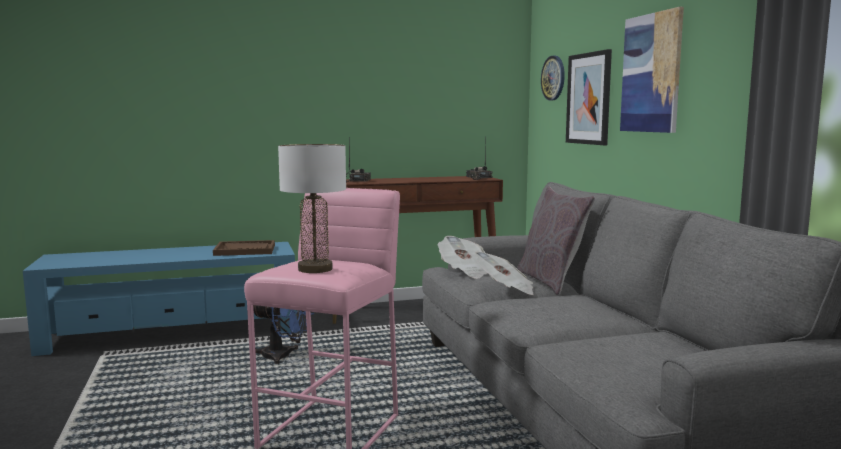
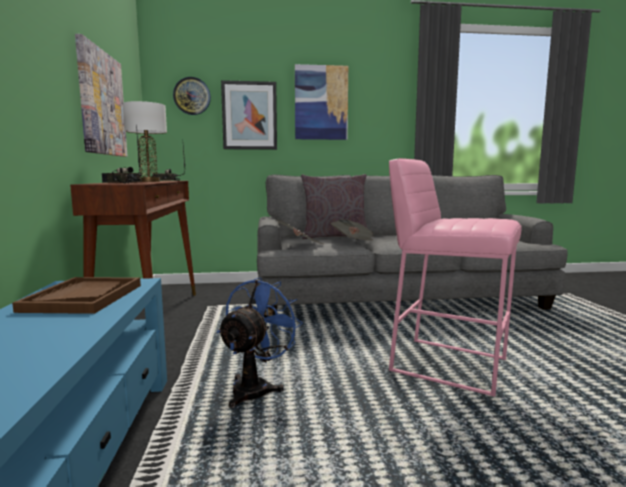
camera: 80 degrees left, 0 degrees up
(315, 269) = (490, 218): table lamp -> table lamp (149, 181)
(405, 110) = (101, 103): none -> picture

